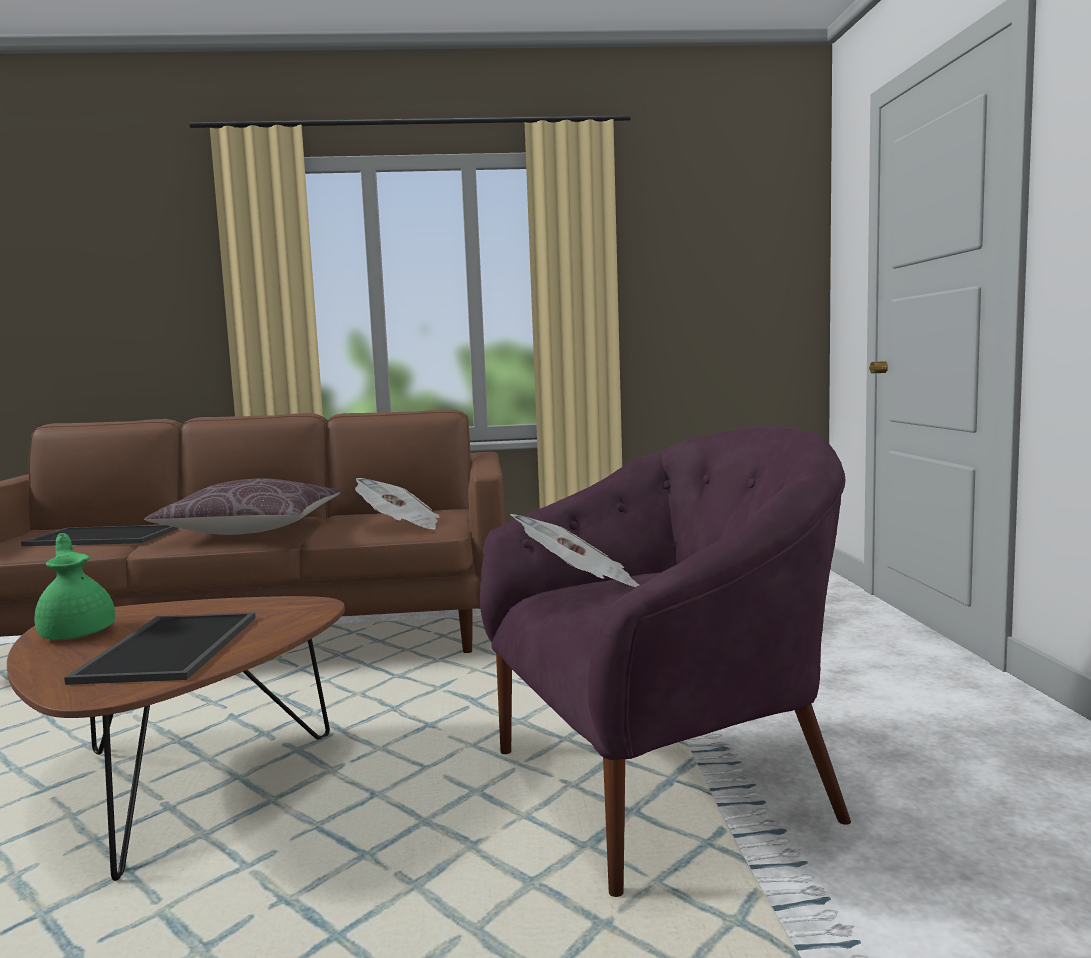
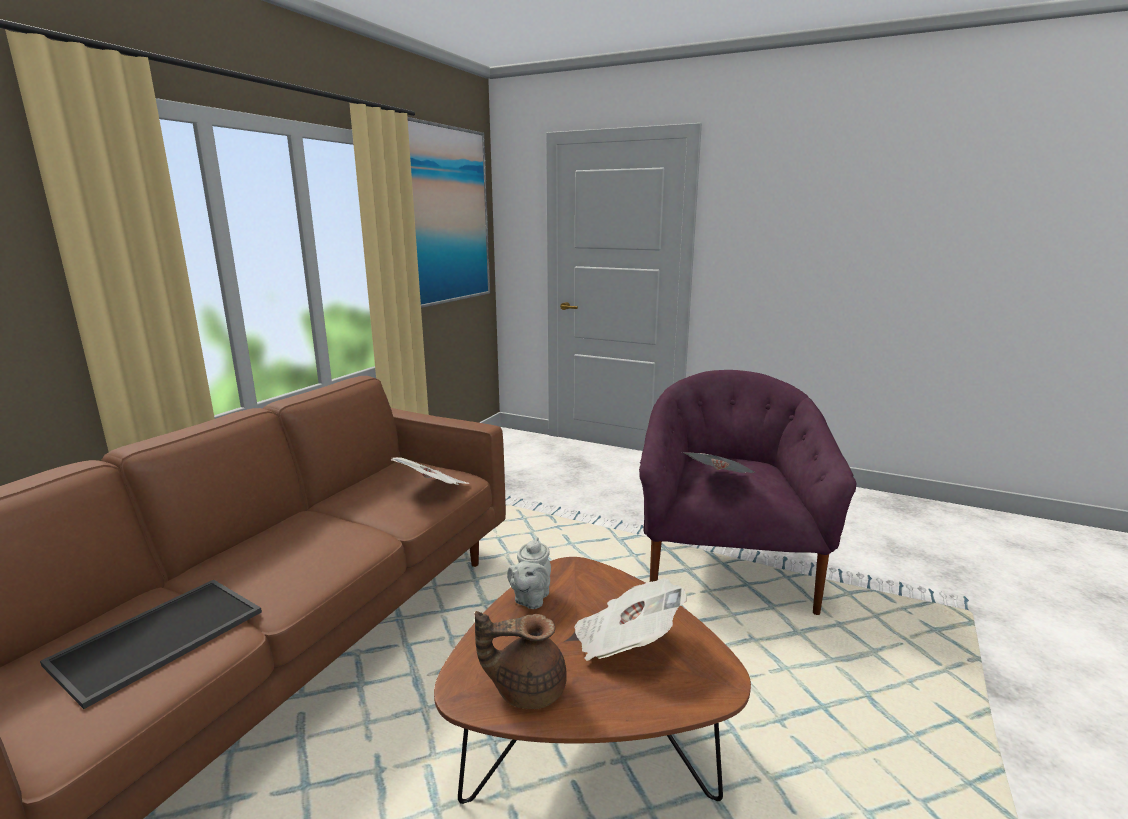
camera: 60 degrees left, 10 degrees up
(78, 632) = (527, 689): green teapot -> brown teapot
(168, 647) = (625, 642): tray -> newspaper
(235, 605) = (530, 599): none -> grey teapot
(251, 530) = (314, 547): brown pillow -> none
(716, 242) = (448, 216): none -> picture

